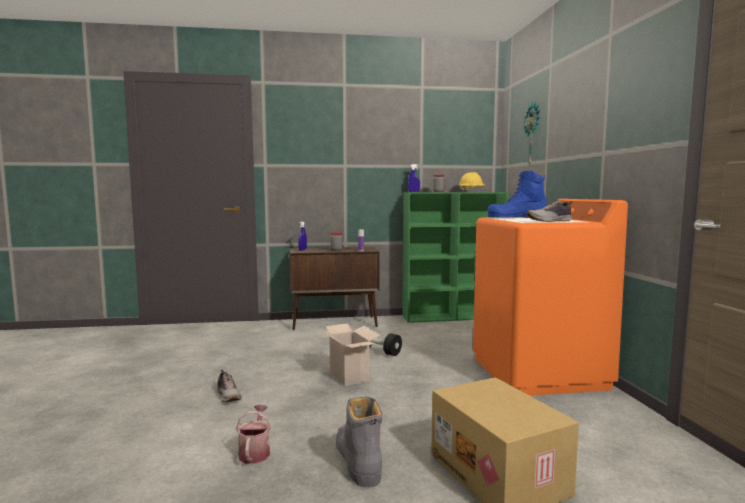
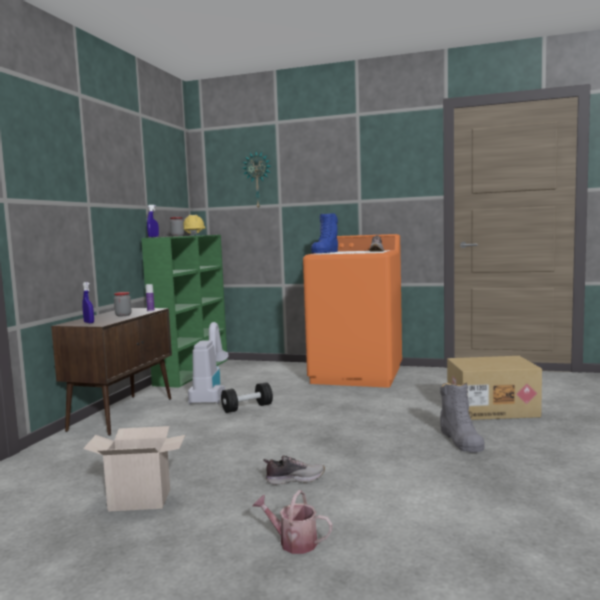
camera: 65 degrees left, 0 degrees up
(255, 452) = (430, 472): watering can -> watering can (293, 542)
(350, 377) = (301, 425): cardboard box -> cardboard box (142, 499)
(358, 460) = (461, 440): grey boot -> grey boot turned 105 degrees counterclockwise
(402, 334) = (211, 394): none -> vacuum cleaner

